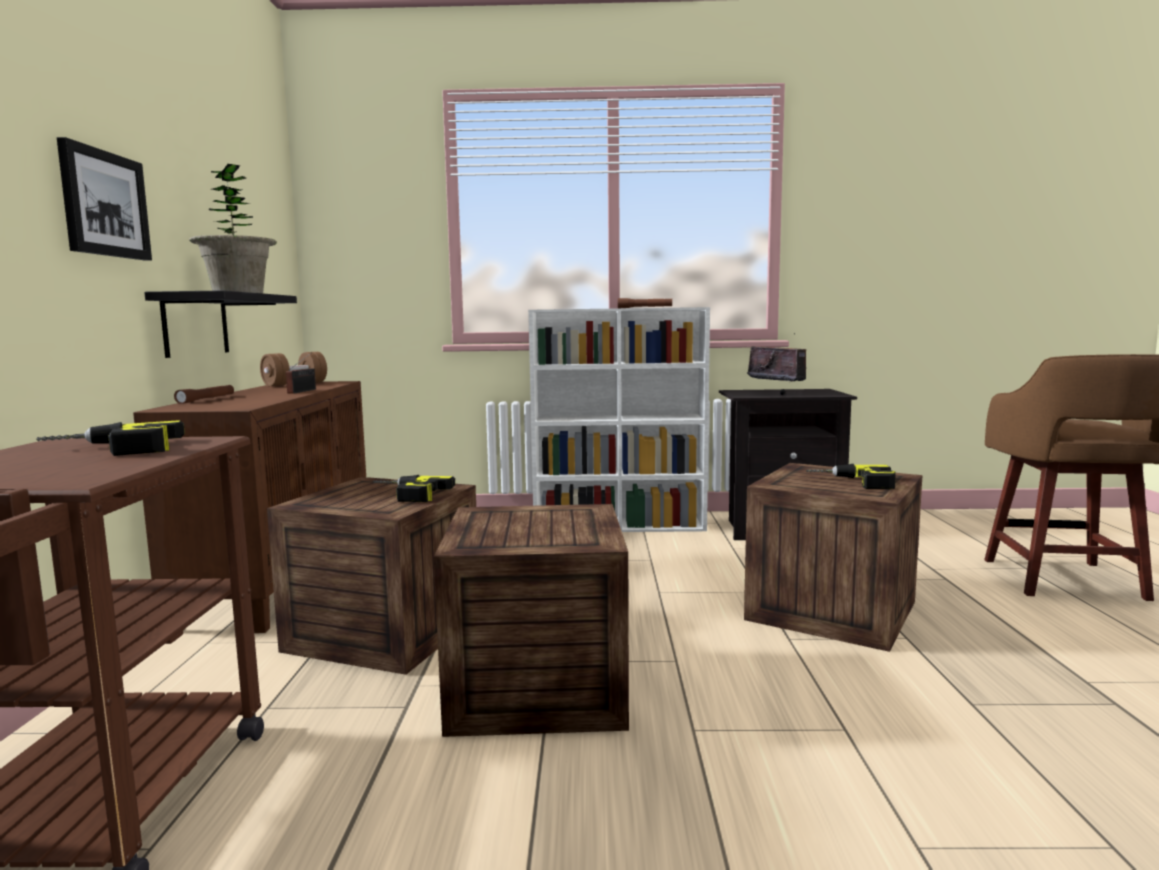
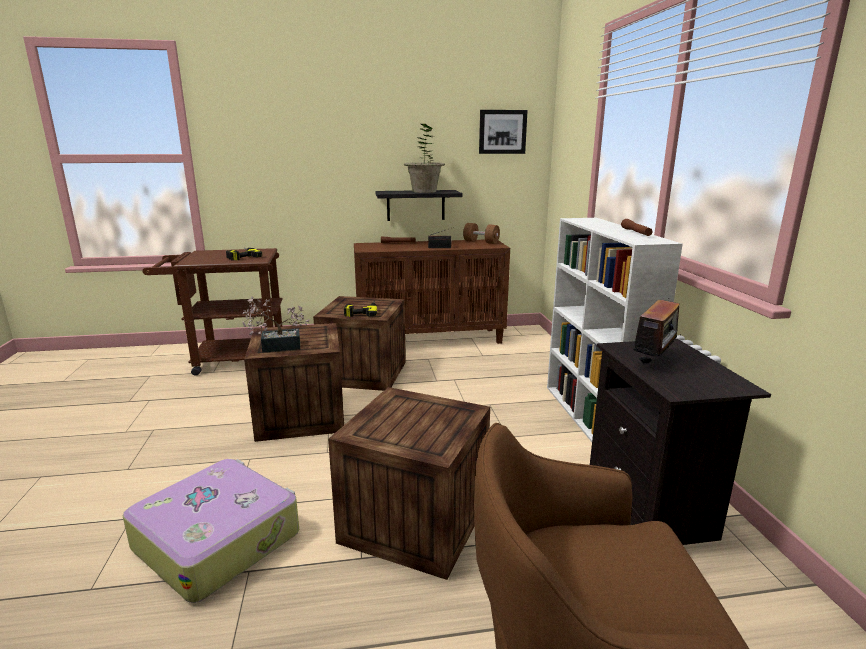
camera: 80 degrees right, 10 degrees up
(104, 204) = (352, 155): picture -> picture (502, 132)
(571, 534) = (276, 346): none -> potted plant
(853, 483) = (403, 427): power drill -> none
(925, 735) = (218, 539): none -> suitcase

